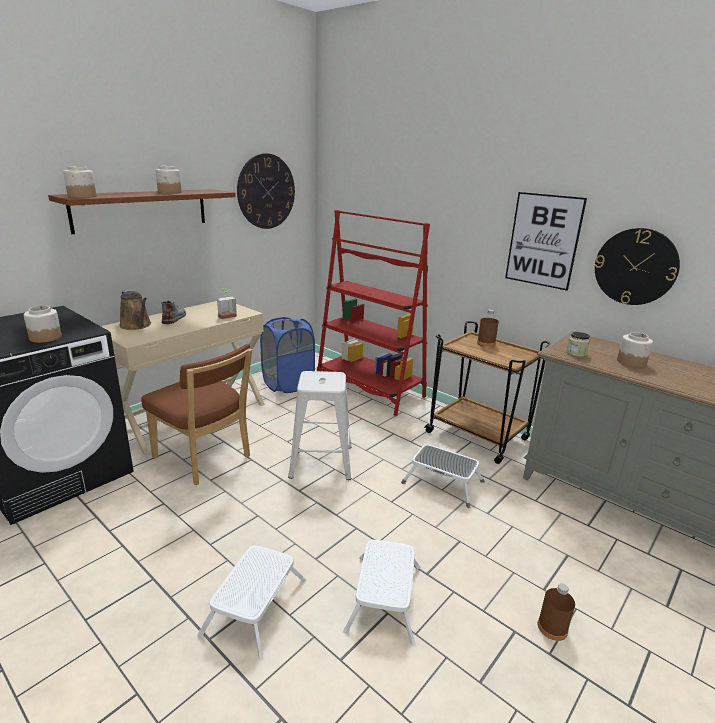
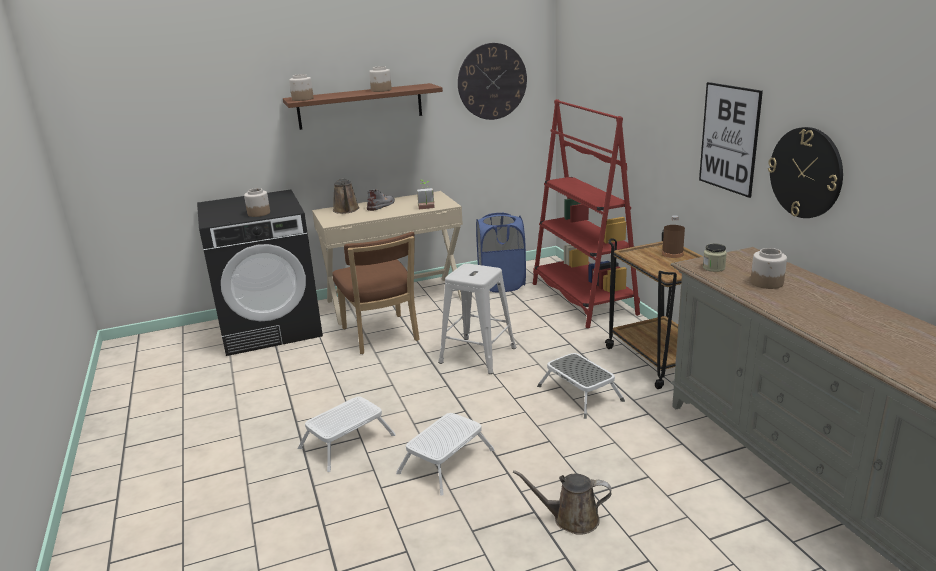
camera: 30 degrees right, 0 degrees up
(552, 627) = (571, 519): brown bottle -> brown watering can

